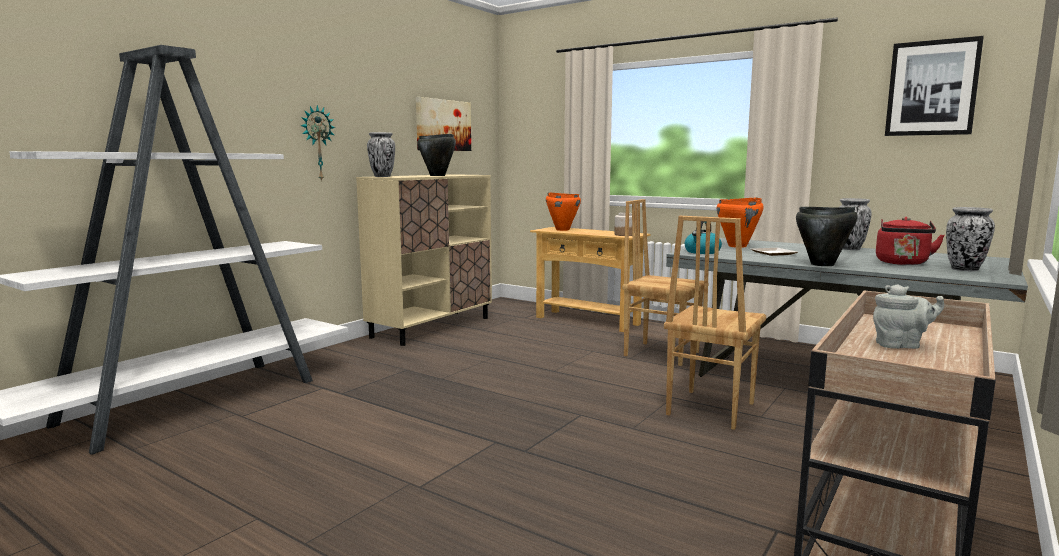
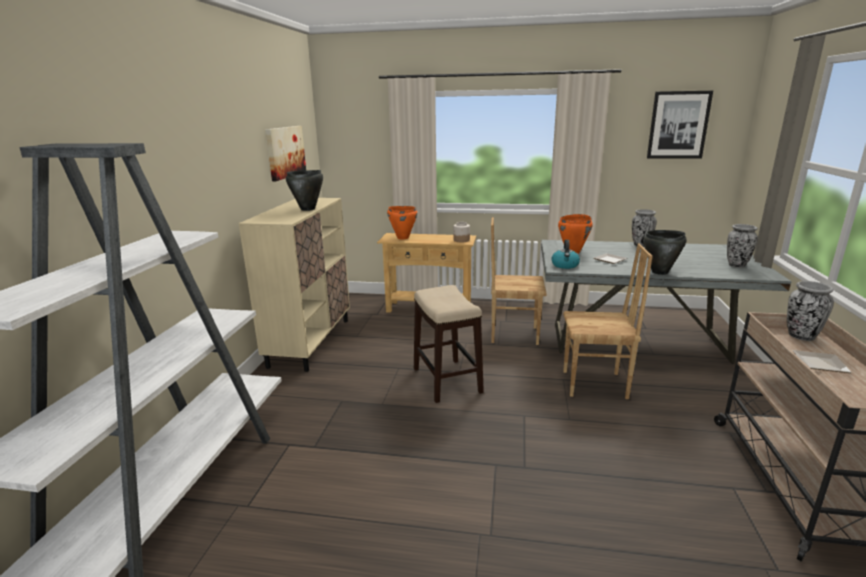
camera: 25 degrees left, 10 degrees up
(317, 143) = (203, 198): wall clock -> none
(382, 176) = (266, 220): vase -> vase (801, 336)
(531, 374) = (447, 380): none -> stool
(708, 409) = (595, 385): brown chair -> brown chair turned 90 degrees counterclockwise
(901, 345) = (819, 364): grey teapot -> plate
(902, 263) = (696, 262): red kettle -> none

